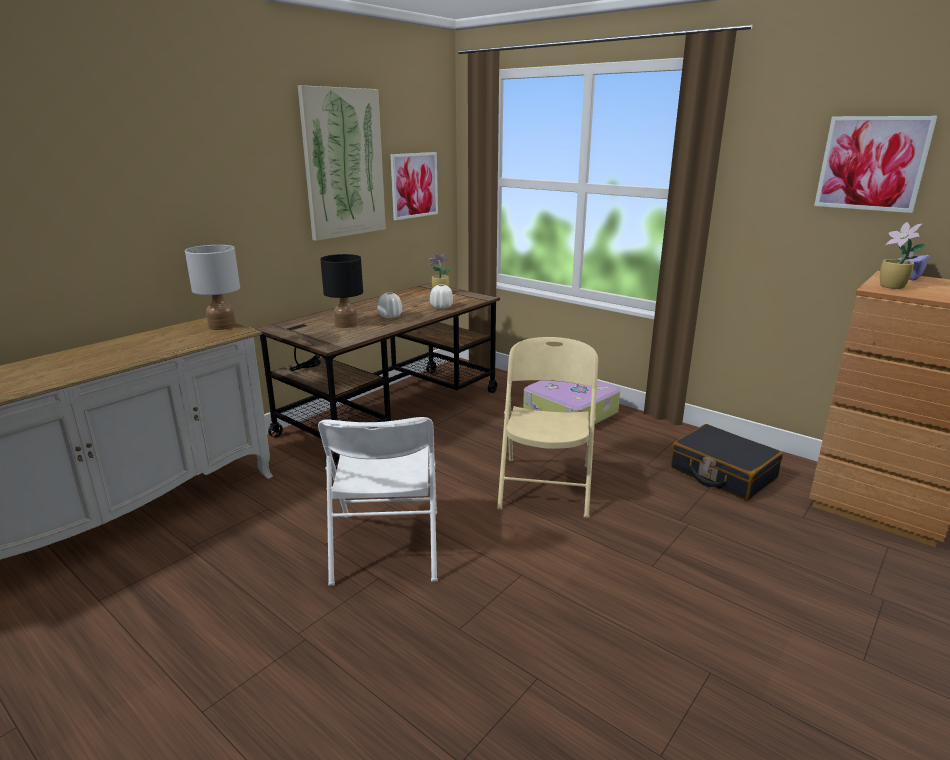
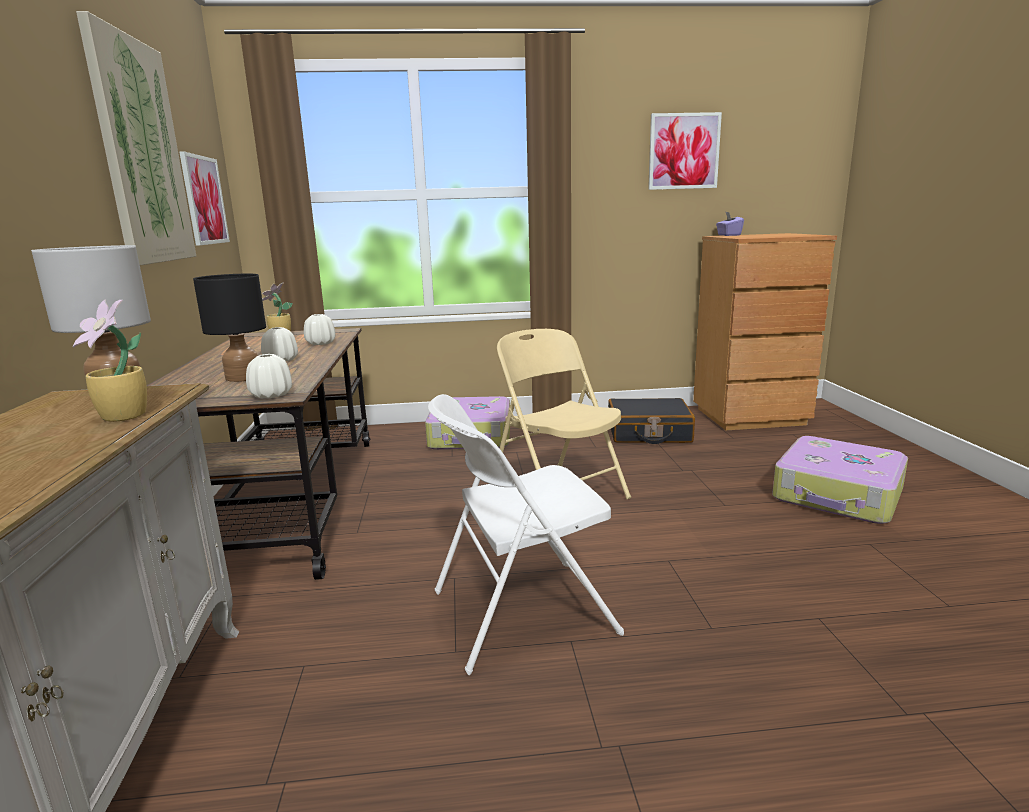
camera: 45 degrees left, 5 degrees down
(326, 343) = (271, 395): none -> white vase
(386, 546) = (523, 611): white chair -> white chair turned 120 degrees clockwise
(786, 622) = (838, 495): none -> suitcase
(892, 287) = (746, 237): potted plant -> potted plant (124, 417)

